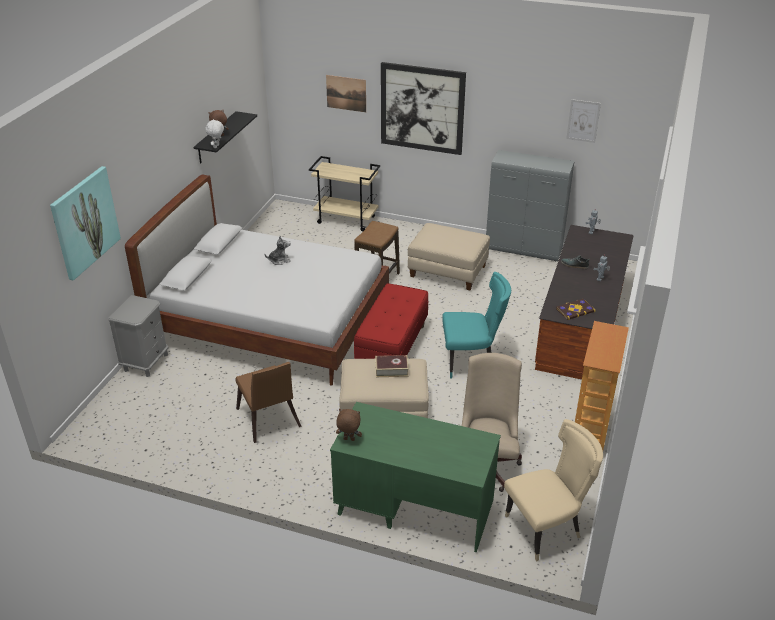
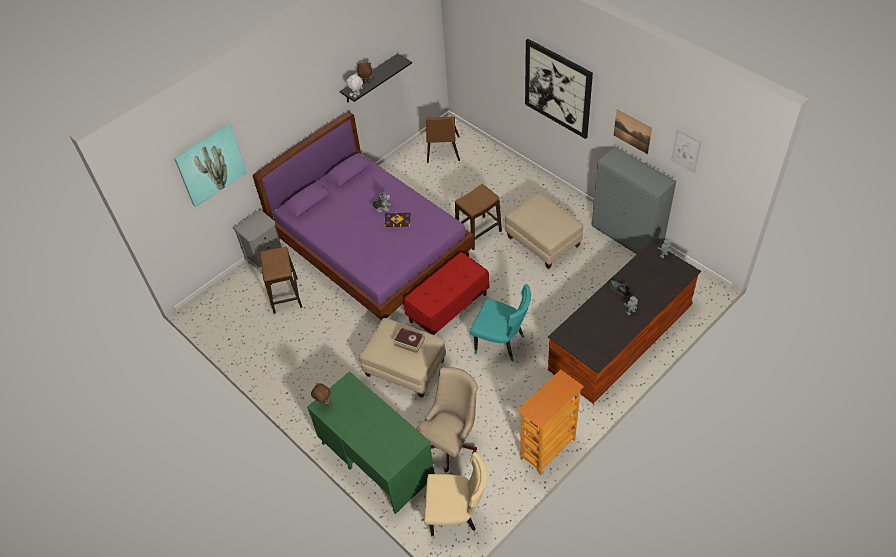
camera: 30 degrees right, 15 degrees up
(193, 388) = (285, 295): none -> stool
(269, 421) = (320, 344): brown chair -> brown chair (442, 152)
(270, 322) = (372, 250): white bed -> purple bed
(346, 93) = (500, 53): picture -> picture (632, 131)
(346, 220) = (494, 156): beige cart -> none
(575, 310) = (583, 339): book -> book (397, 220)

